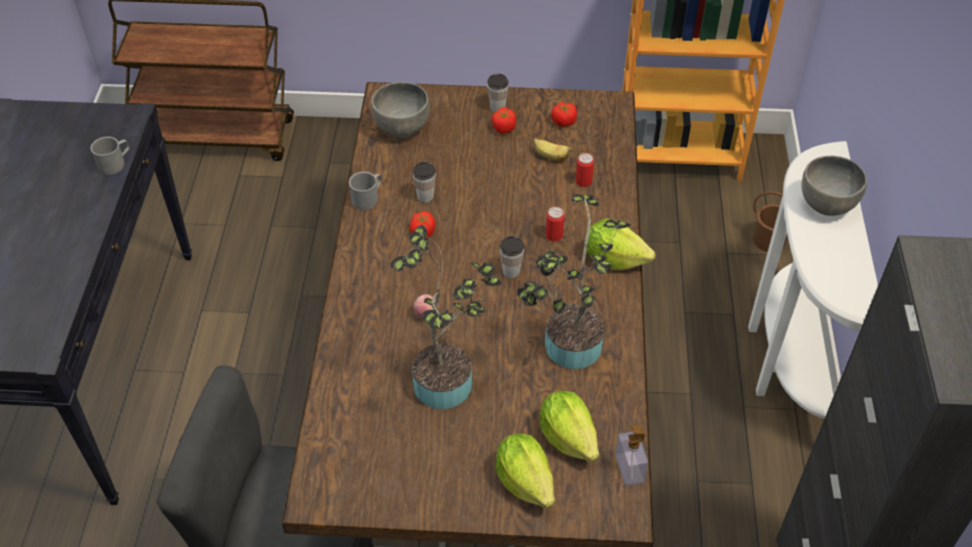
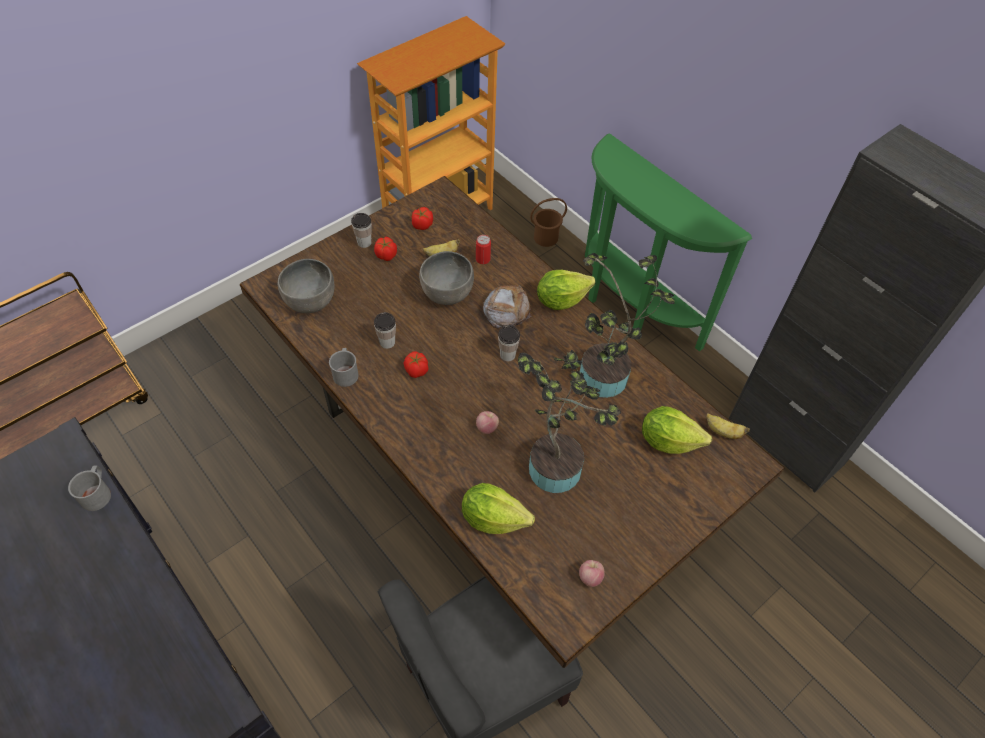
camera: 45 degrees left, 5 degrees up
(372, 483) = (590, 577): none -> apple
(525, 481) = (677, 491): lettuce -> lettuce (493, 518)
(554, 235) = (506, 310): can -> bread
(629, 469) = (722, 432): soap dispenser -> banana
(783, 363) = (628, 309): white console table -> green console table
(826, 205) = (643, 181): grey bowl -> grey bowl (447, 295)

